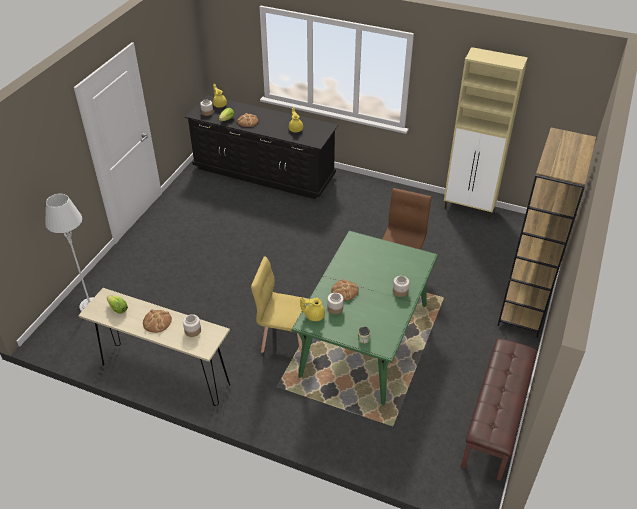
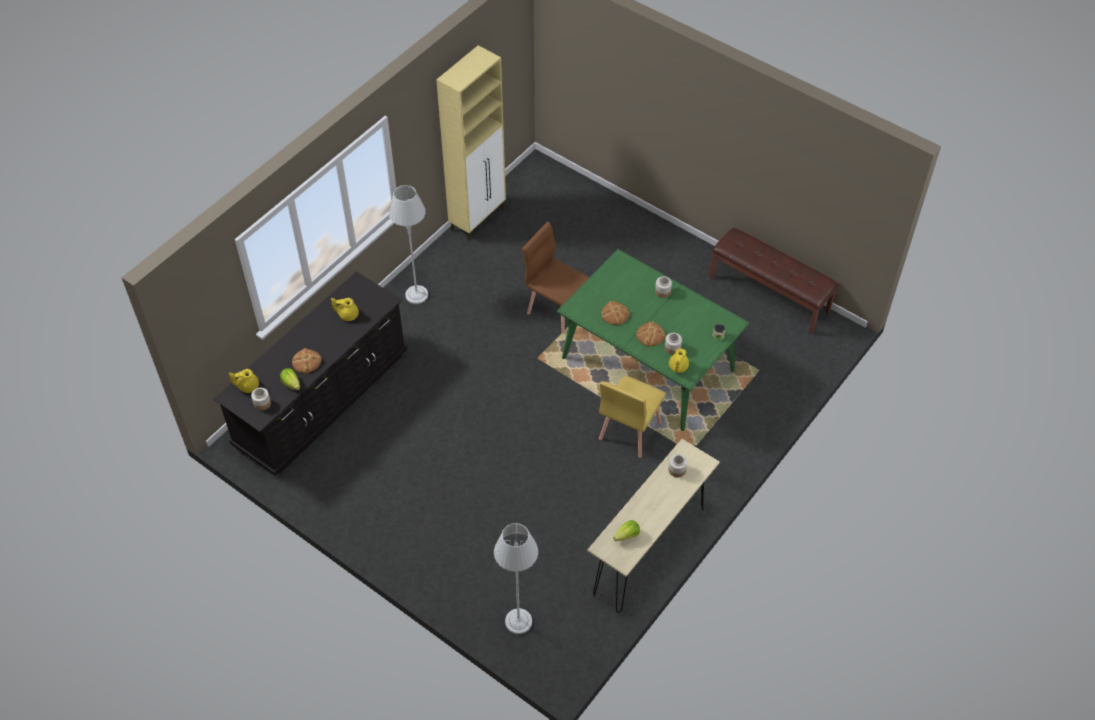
camera: 75 degrees left, 10 degrees up
(157, 322) = (656, 500): bread -> bread (615, 314)
(375, 194) = (416, 295): none -> grey floor lamp
(525, 305) = (638, 225): brown bookcase -> none

